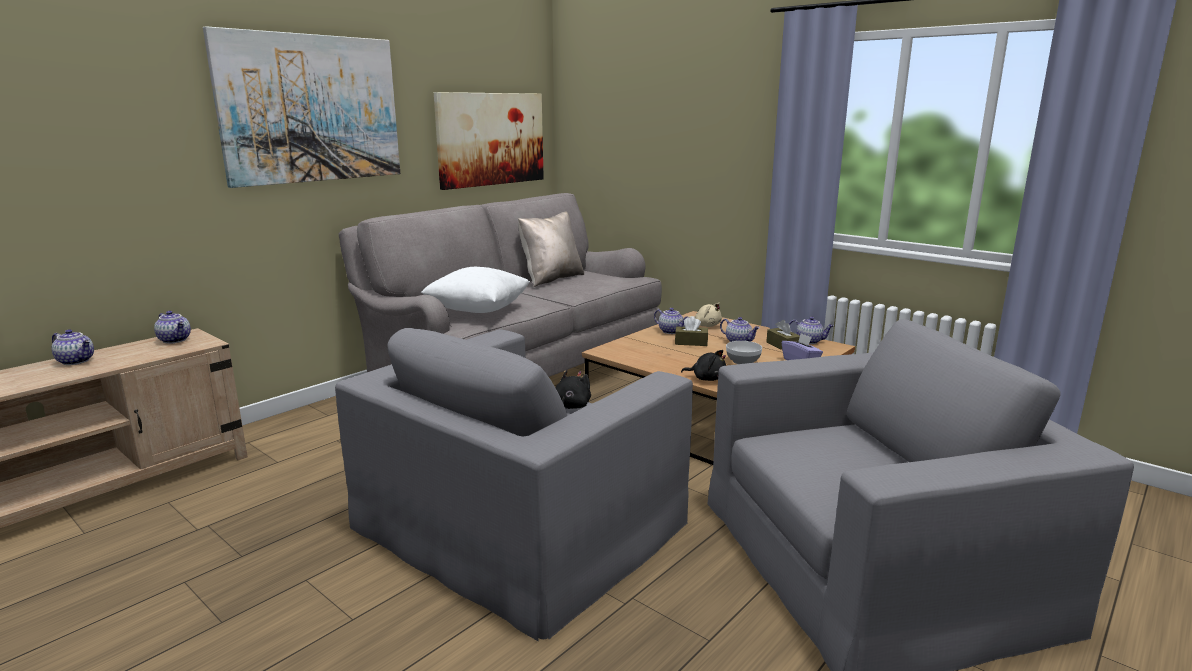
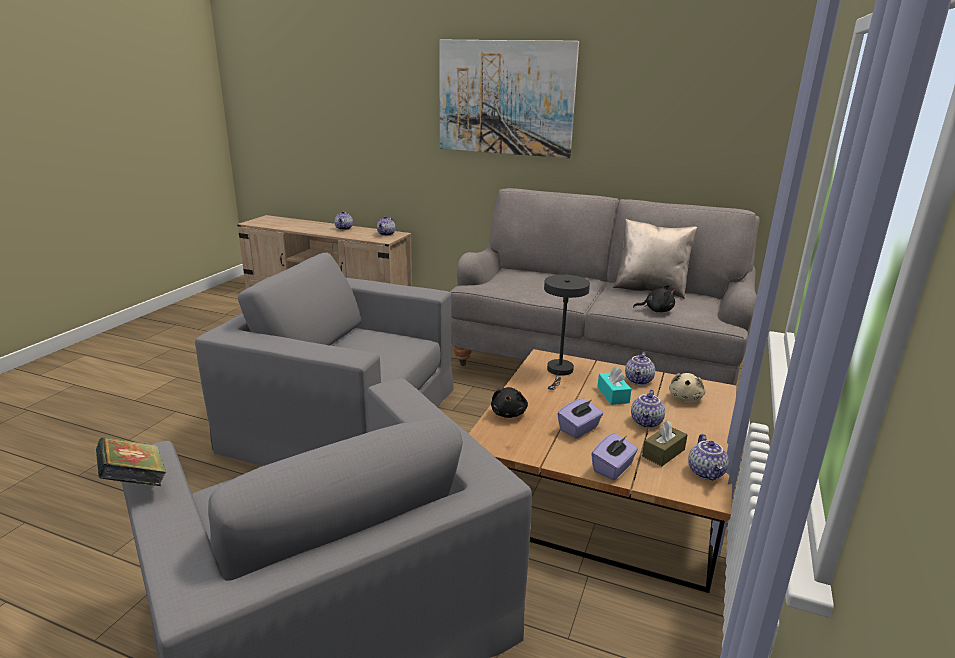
camera: 70 degrees right, 5 degrees up
(478, 311) = (514, 282): white pillow -> none
(491, 139) = (686, 138): picture -> none
(570, 407) = (385, 358): black plush toy -> black plush toy (656, 310)
(638, 350) = (559, 372): none -> grey table lamp
(691, 342) = (613, 395): brown tissue box -> turquoise tissue box
(742, 361) = (579, 429): bowl -> purple tissue box
(939, 480) = (135, 483): none -> book

